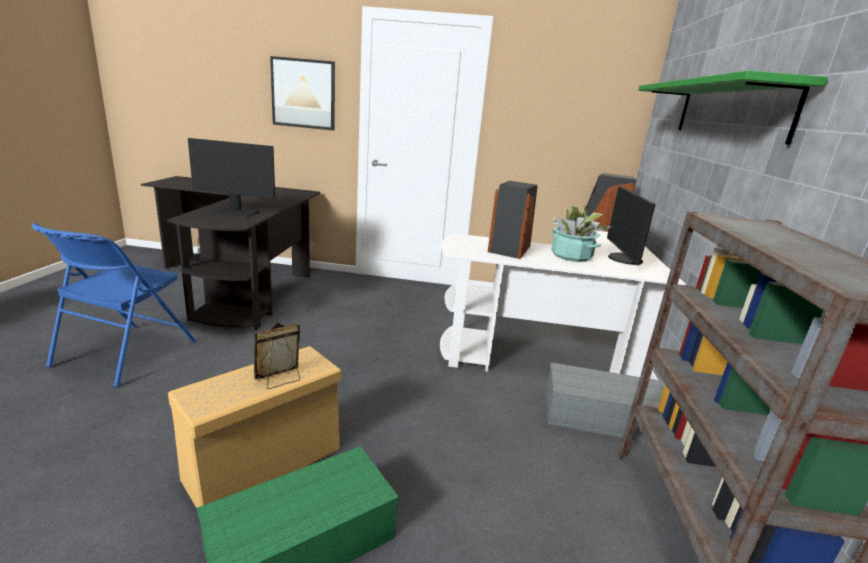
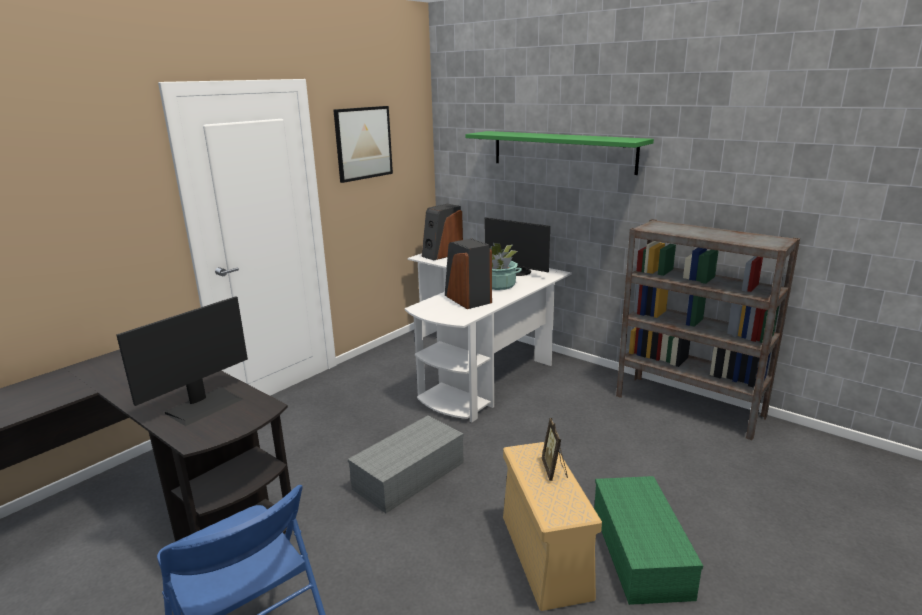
camera: 55 degrees left, 0 degrees up
(303, 94) = (97, 213): picture -> picture (363, 143)
(600, 418) = (579, 386): grey storage box -> grey storage box (408, 476)

